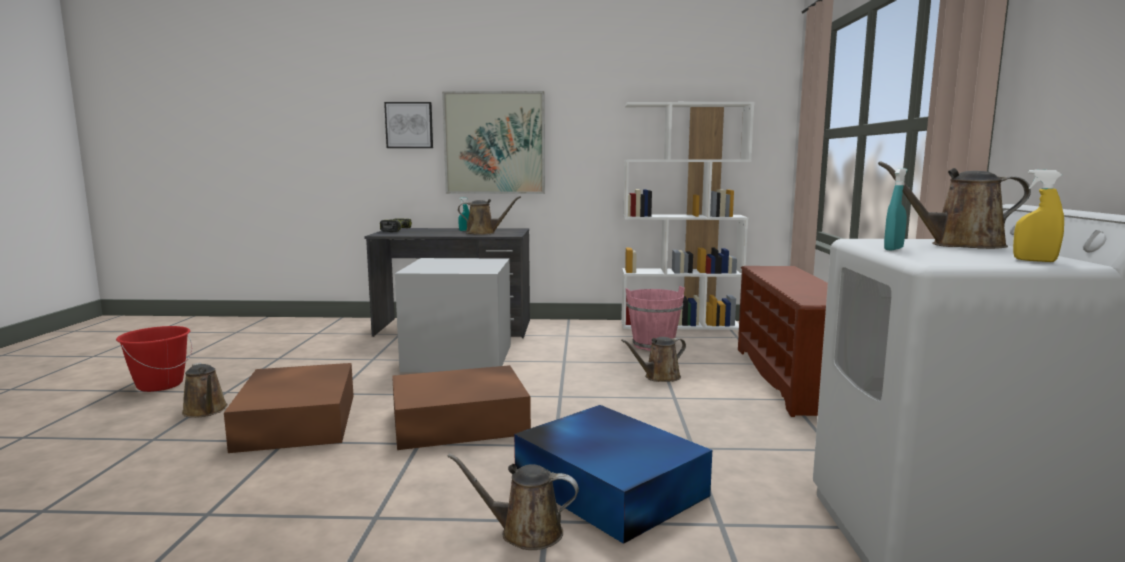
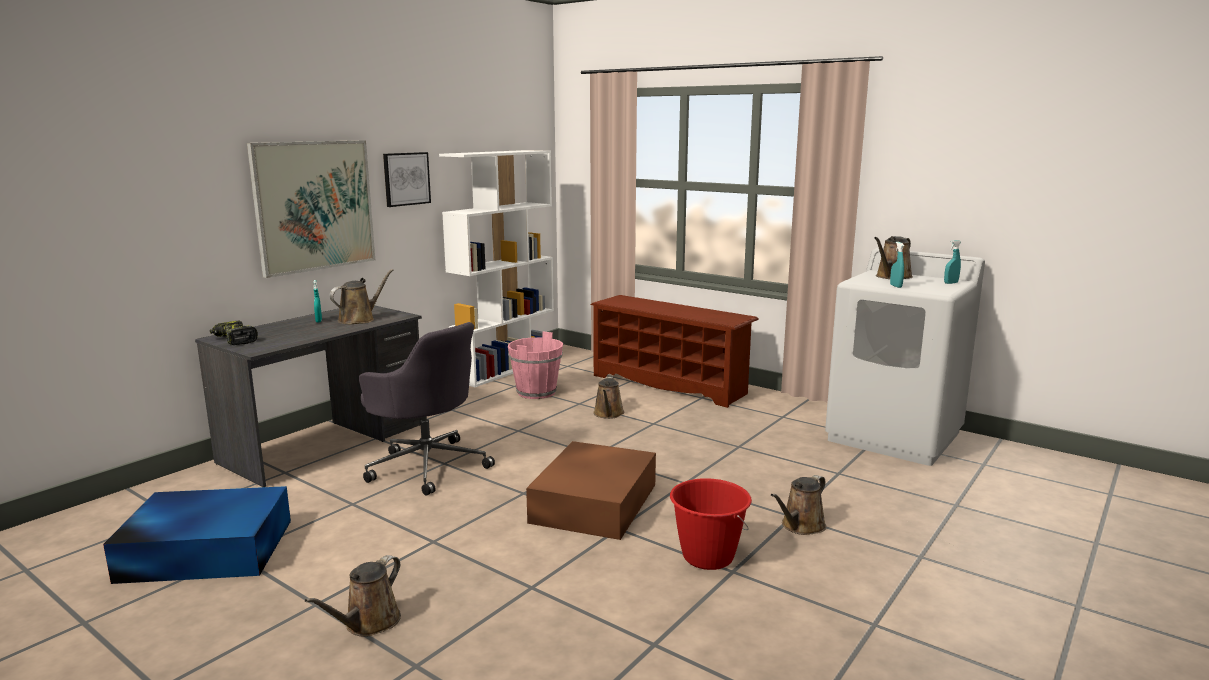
camera: 55 degrees left, 5 degrees up
(160, 385) = (195, 651): red bucket -> red bucket (707, 557)
(206, 411) = (368, 623): brown watering can -> brown watering can turned 120 degrees clockwise
(298, 420) = (484, 572): brown storage box -> none
(409, 125) = (204, 190): picture -> picture (406, 179)
(457, 358) = (427, 465): grey storage box -> grey office chair
(608, 485) = (763, 485): blue storage box -> blue storage box (205, 550)
(1034, 260) = (951, 283): yellow spray bottle -> turquoise spray bottle

